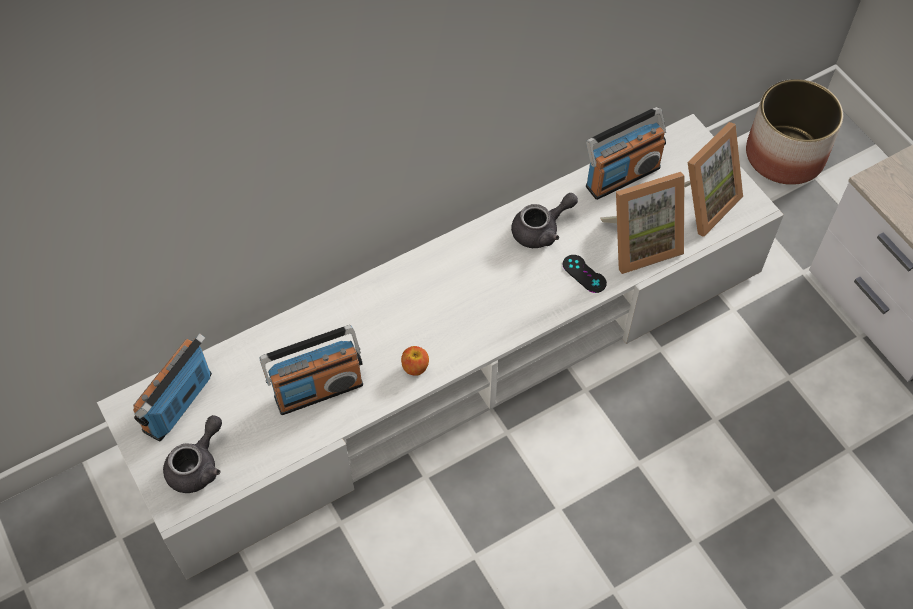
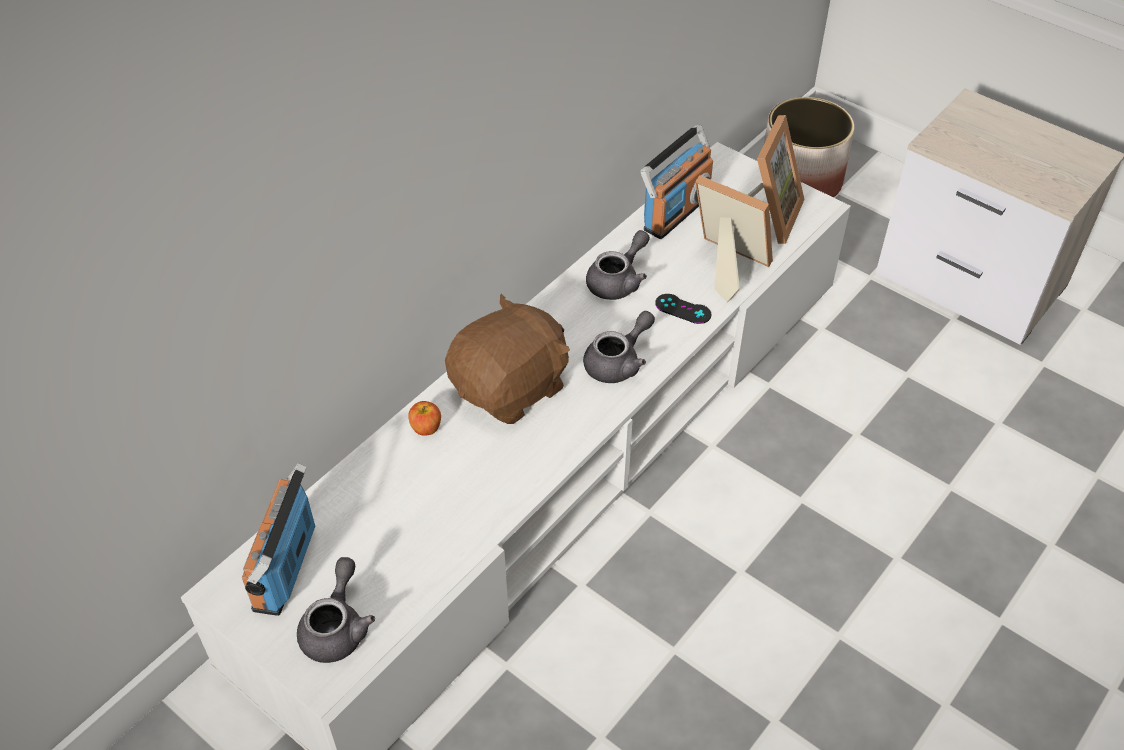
camera: 20 degrees left, 10 degrees down
(318, 390) = (447, 503): radio -> none
(410, 304) = (511, 388): none -> brown plush toy
(415, 367) = (546, 448): apple -> apple (426, 428)
(507, 308) = (618, 362): none -> grey teapot
(640, 243) = (725, 266): picture frame -> picture frame turned 105 degrees counterclockwise

